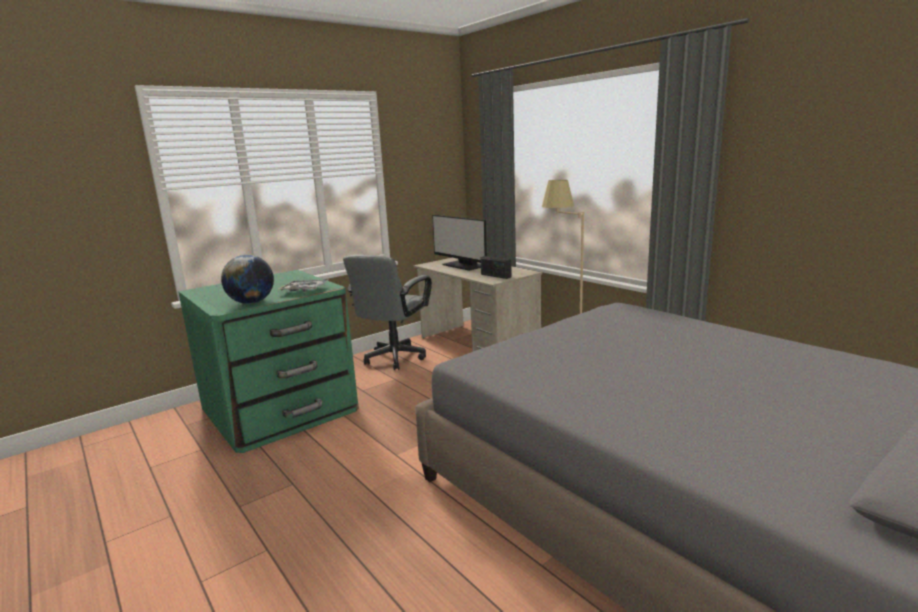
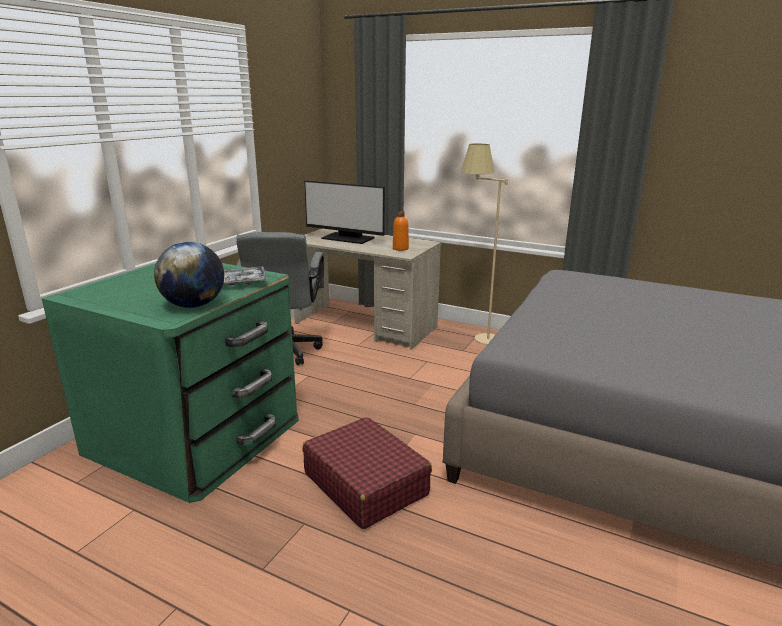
camera: 25 degrees left, 5 degrees up
(361, 466) = (365, 483): none -> red suitcase
(495, 276) = (400, 248): radio -> orange bottle

